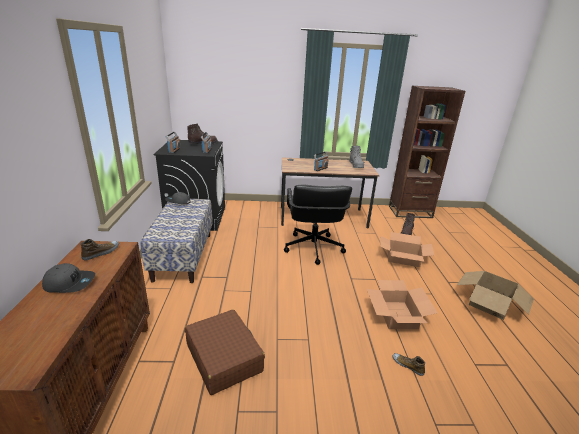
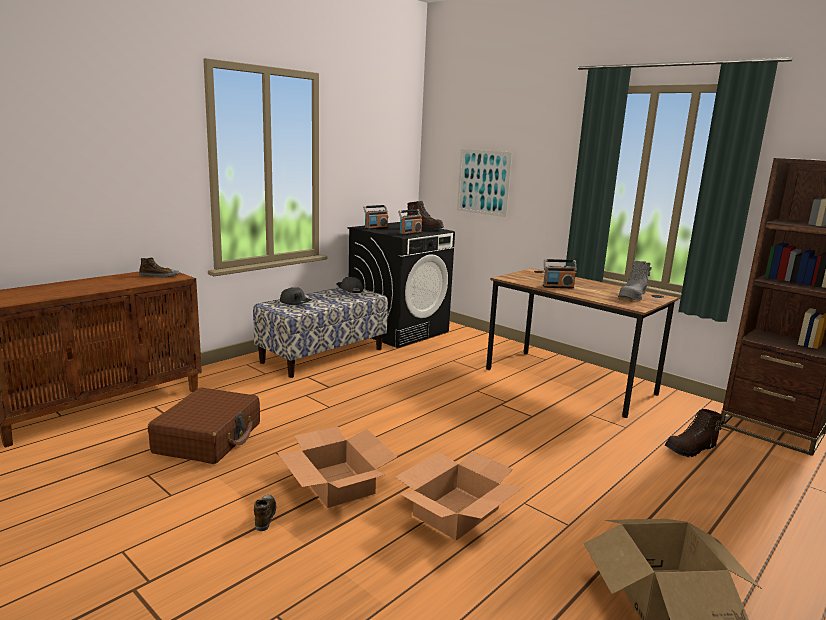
camera: 45 degrees right, 10 degrees down
(70, 283) = (104, 282): grey cap -> grey cap (295, 302)
(230, 104) = (483, 182): none -> picture
(313, 248) = (482, 404): black office chair -> none
(403, 258) = (611, 470): cardboard box -> cardboard box (337, 484)
(408, 365) = (361, 556): shoe -> shoe (265, 515)

